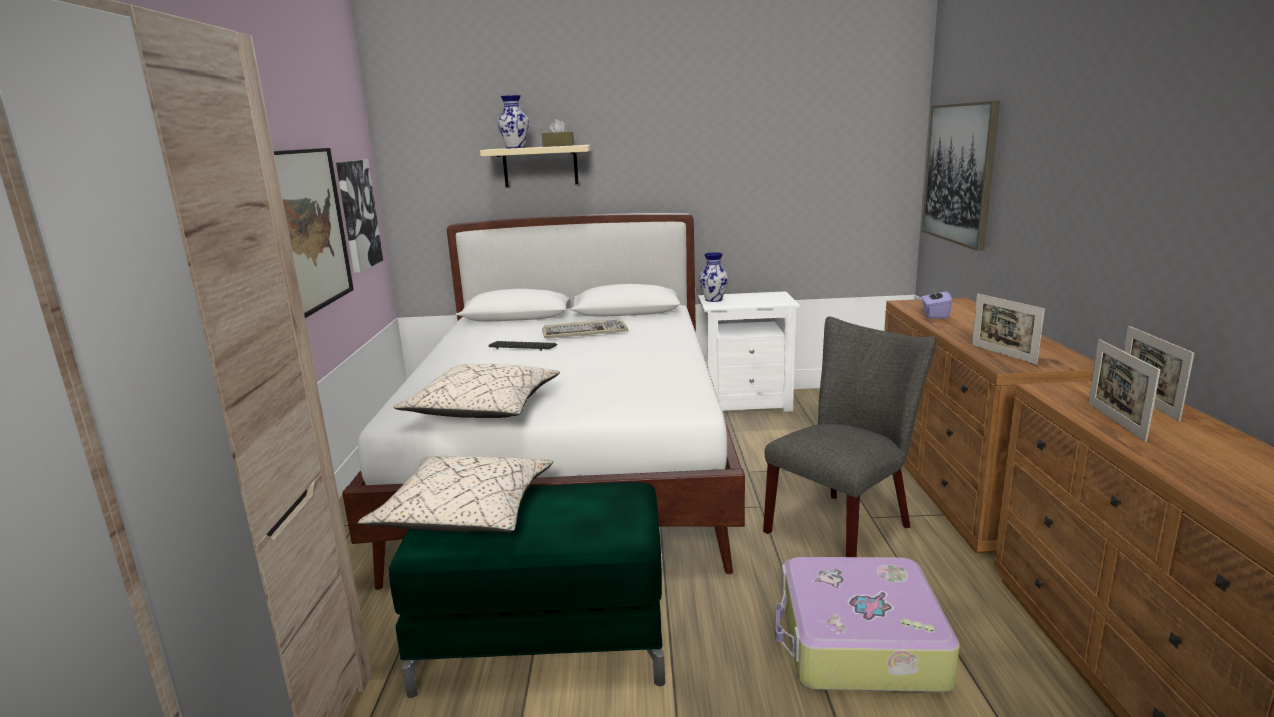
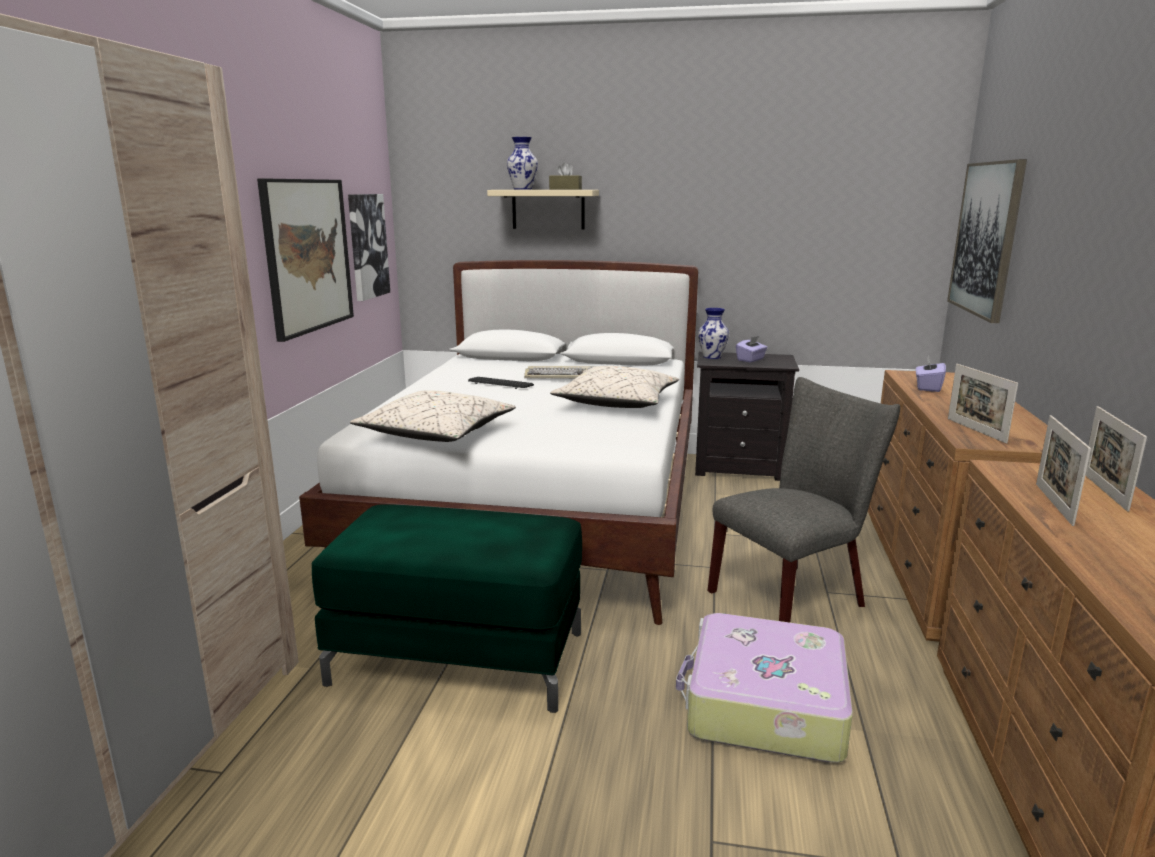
camera: 10 degrees right, 0 degrees up
(466, 513) = (394, 524): beige pillow -> beige pillow (616, 403)
(747, 402) = (739, 467): white nightstand -> black nightstand
(751, 299) = (751, 360): none -> purple tissue box

